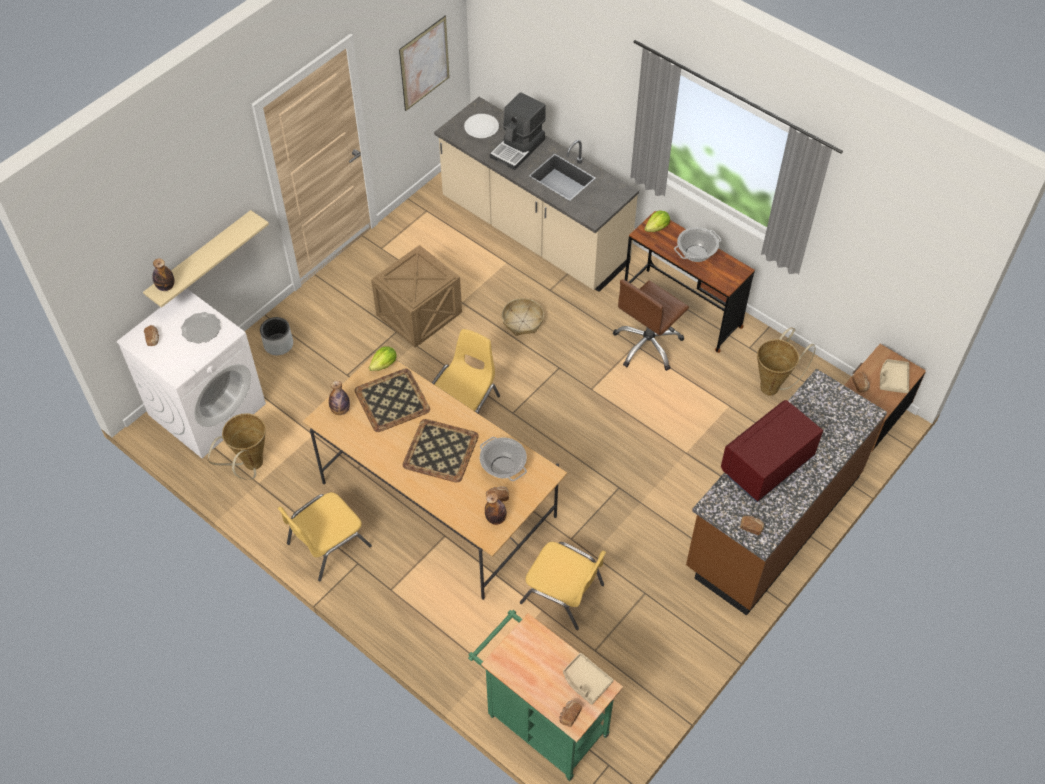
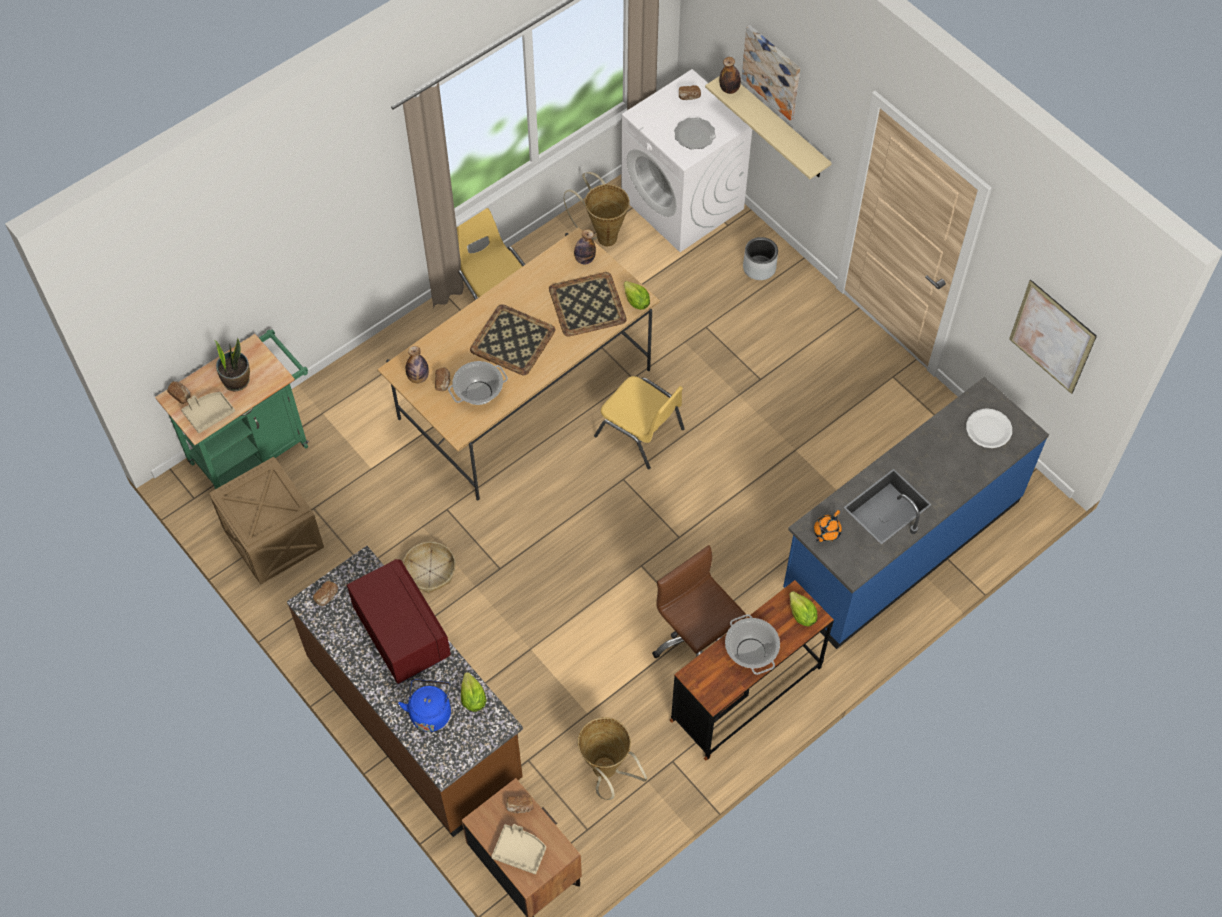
camera: 100 degrees right, 5 degrees up
(177, 225) = (772, 71): none -> picture
(418, 315) = (781, 403): crate -> crate (272, 536)
(518, 148) = (944, 465): coffee machine -> none
(522, 321) = (756, 509): basket -> basket (430, 571)
(534, 233) = (900, 545): beige counter -> blue counter
(541, 665) = (237, 380): none -> potted plant
(563, 594) = (384, 491): yellow chair -> none
(594, 208) = (826, 532): none -> orange teapot
(805, 404) = (473, 698): none -> lettuce
(827, 430) = (430, 712): none -> blue kettle

